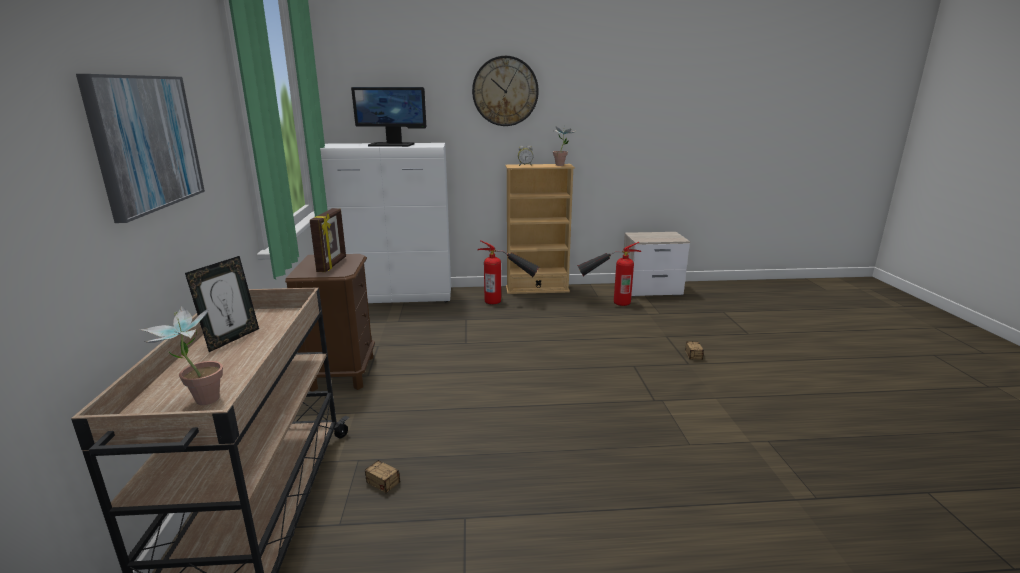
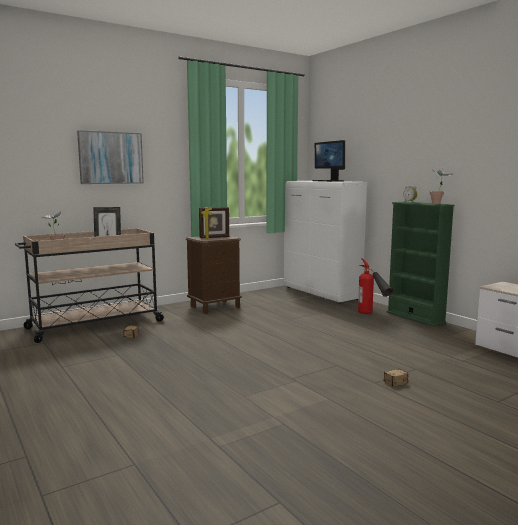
camera: 60 degrees right, 10 degrees down
(505, 91) = (409, 141): wall clock -> none
(537, 289) = (415, 317): beige bookcase -> green bookcase
(606, 303) = (440, 340): fire extinguisher -> none

